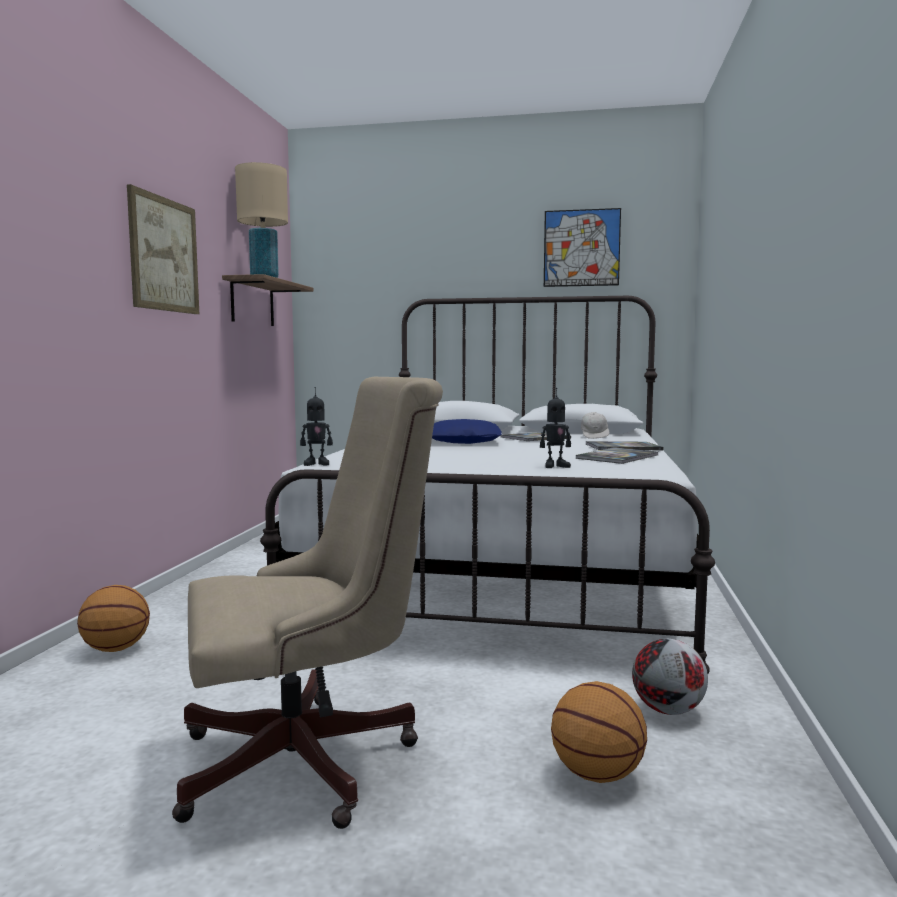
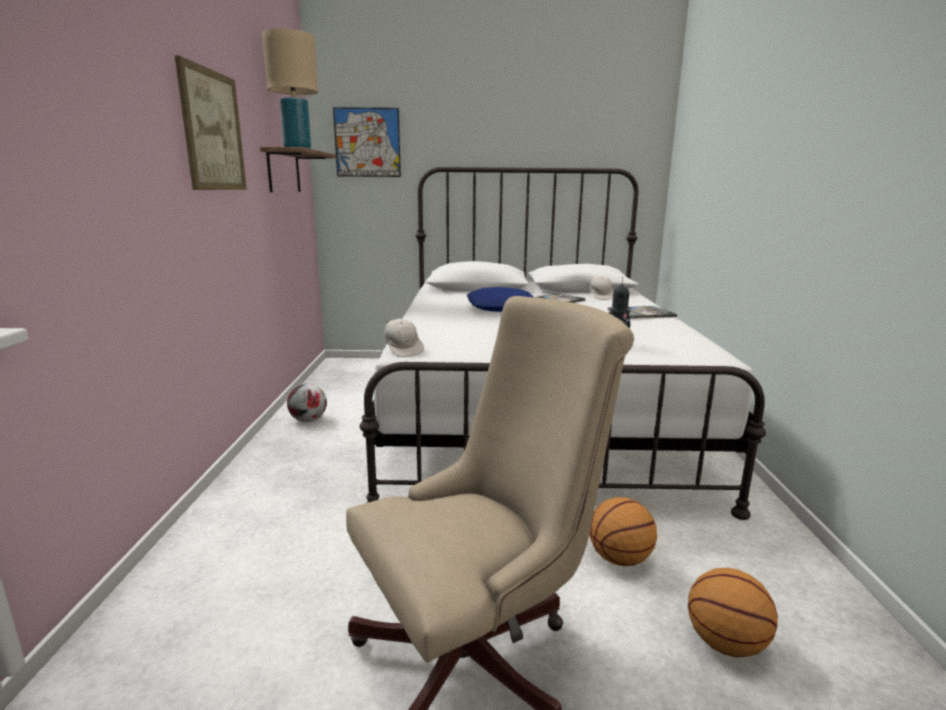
camera: 10 degrees left, 10 degrees up
(115, 649) = (227, 536): basketball -> basketball (619, 559)
(316, 464) = (403, 350): toy robot -> white cap
(581, 248) = (578, 123): picture -> picture (367, 142)
(617, 457) = (652, 329): book -> none
(667, 710) = (739, 560): football -> football (308, 420)

